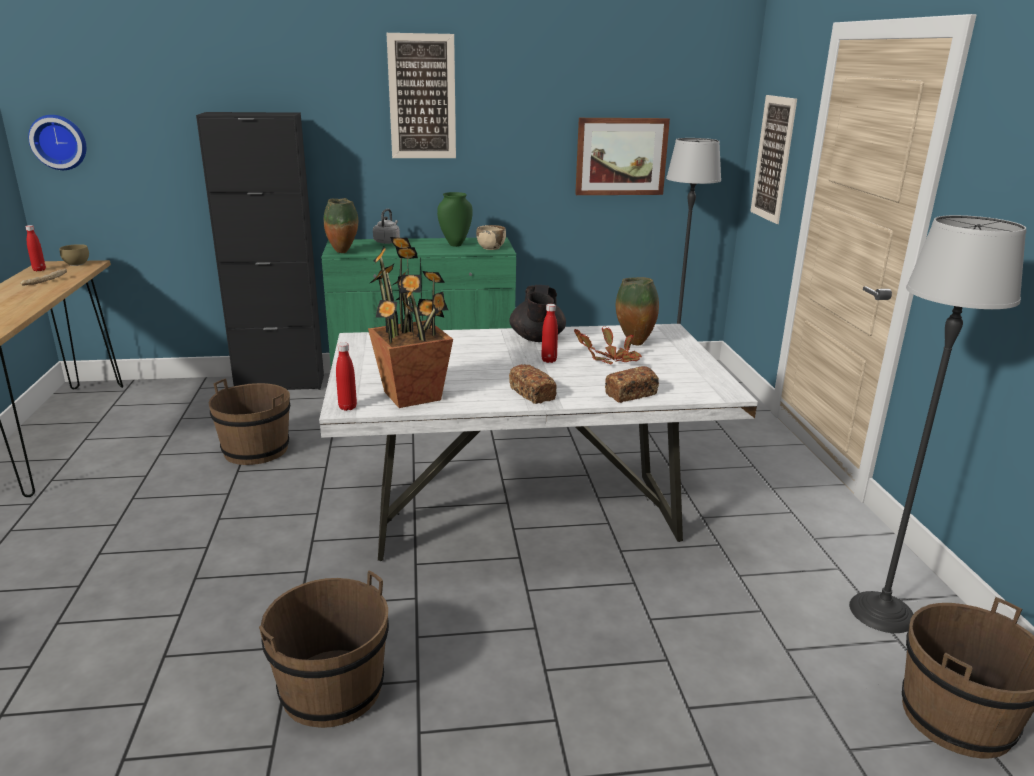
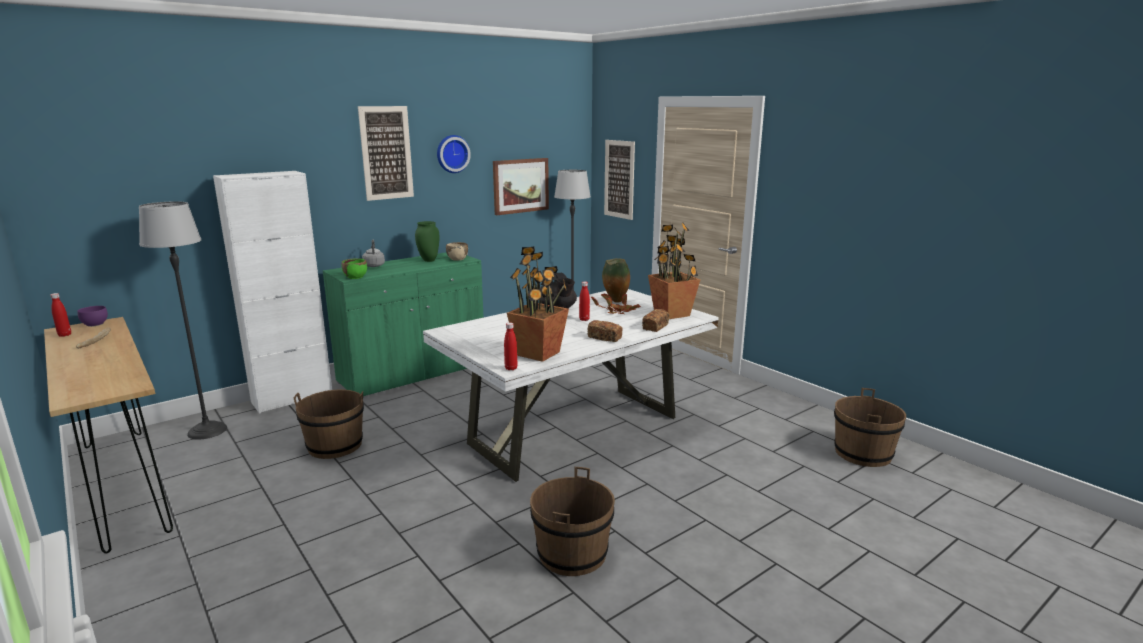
camera: 30 degrees left, 5 degrees down
(59, 142) = (63, 213): wall clock -> wall clock (452, 154)
(75, 264) = (94, 324): brown bowl -> purple bowl
(280, 384) = (292, 398): black cabinet -> white cabinet
(343, 252) = (355, 277): vase -> green bowl
(687, 380) = (671, 314): none -> potted plant
(882, 612) = (795, 421): floor lamp -> floor lamp (207, 431)

